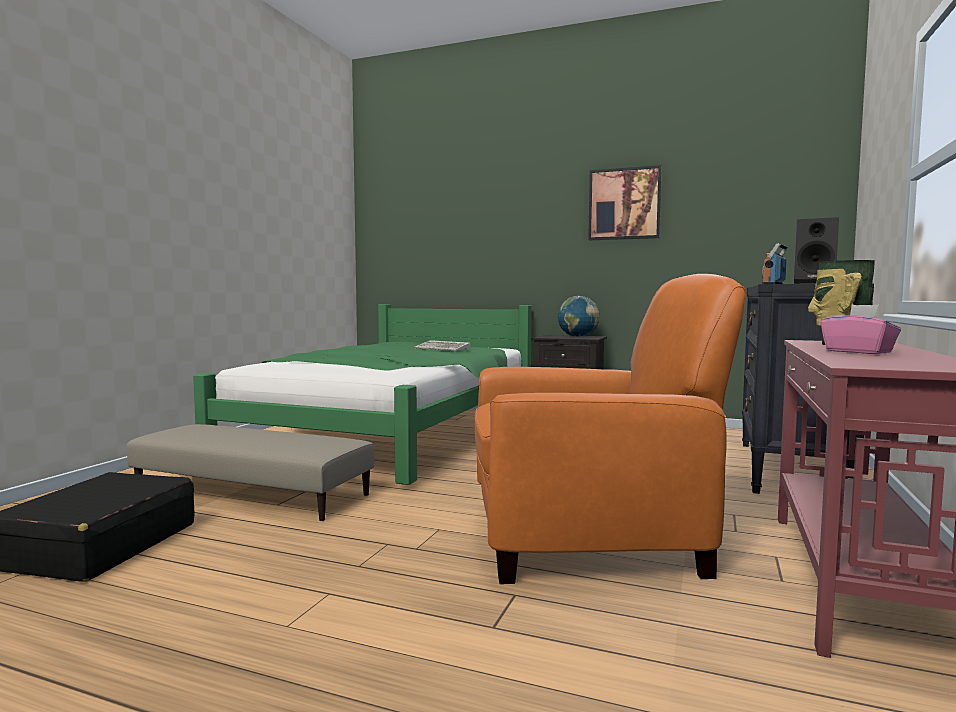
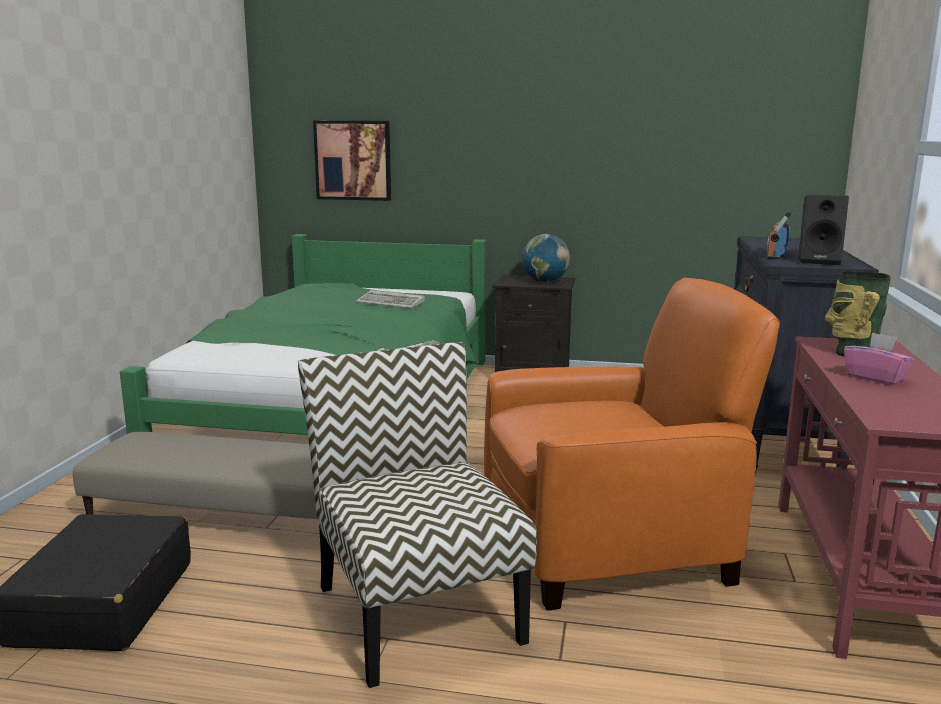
camera: 10 degrees left, 10 degrees up
(370, 574) = (416, 611): none -> chair
(624, 204) = (598, 122): picture -> picture (353, 160)

